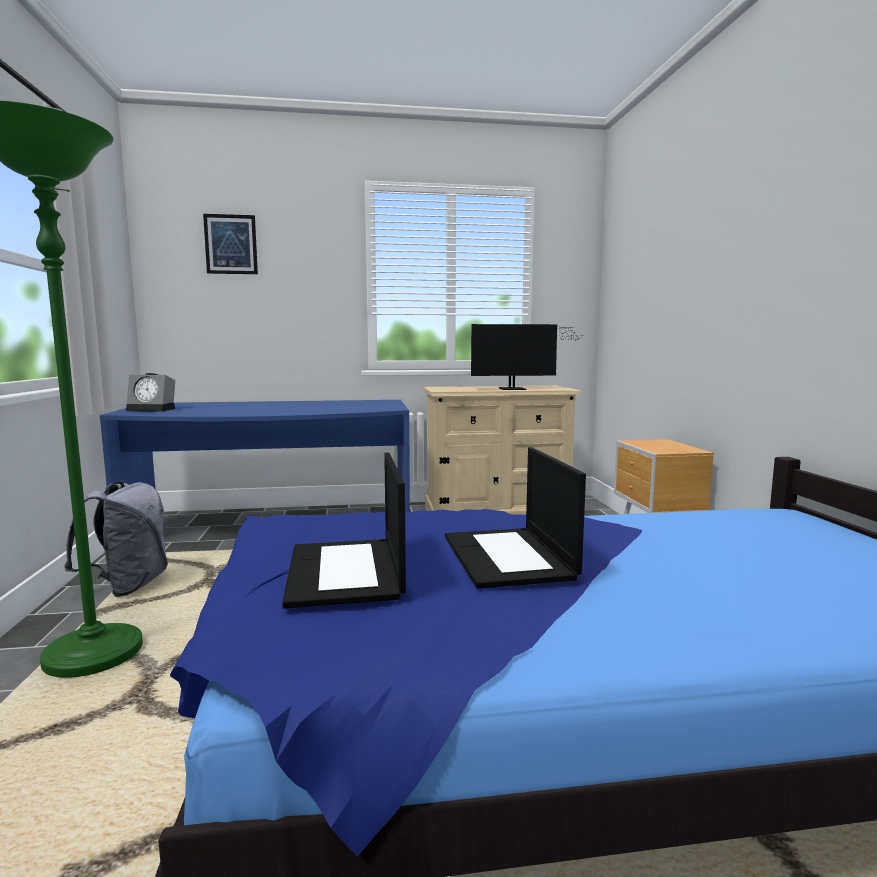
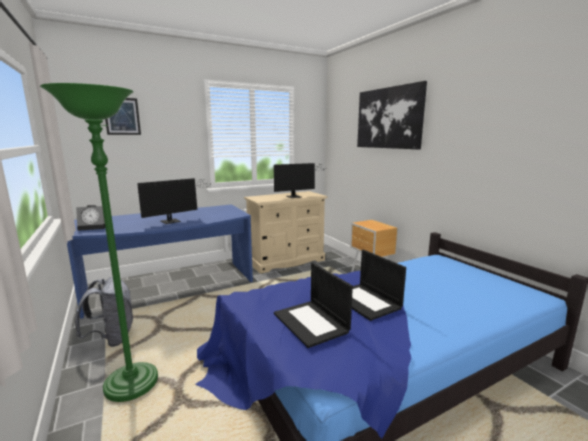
camera: 20 degrees left, 5 degrees up
(273, 409) = (173, 221): none -> monitor
(703, 216) = (388, 118): none -> picture

